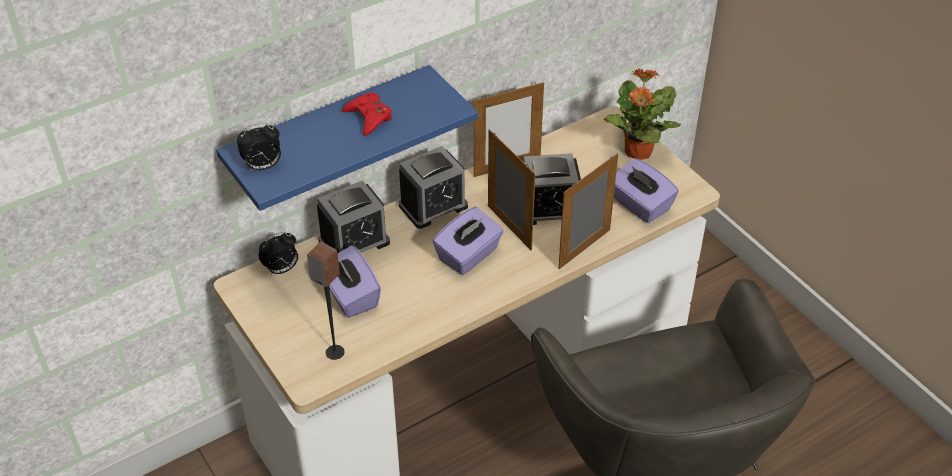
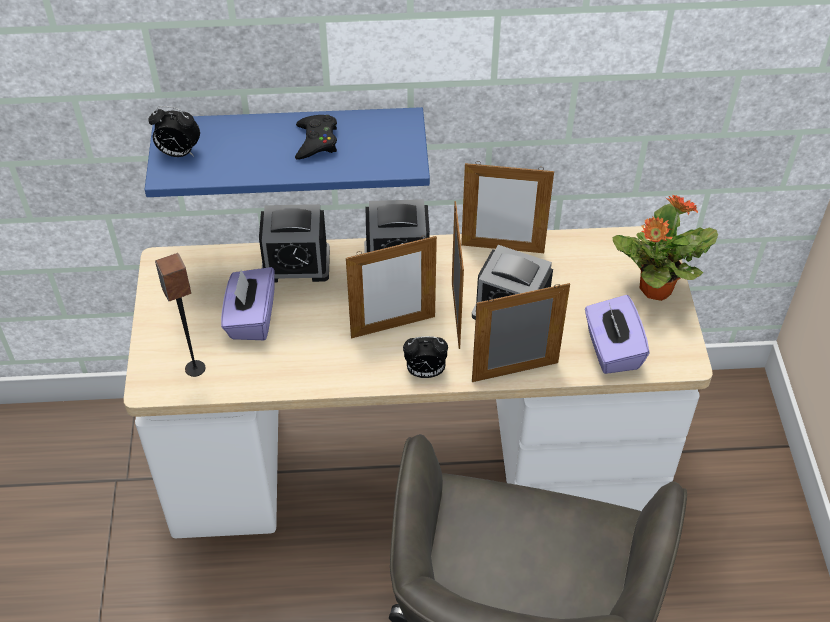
camera: 30 degrees right, 5 degrees up
(281, 270) = (210, 263): alarm clock -> alarm clock (425, 372)
(369, 117) = (316, 141): red game controller -> black game controller
(469, 255) = (393, 327): purple tissue box -> picture frame

